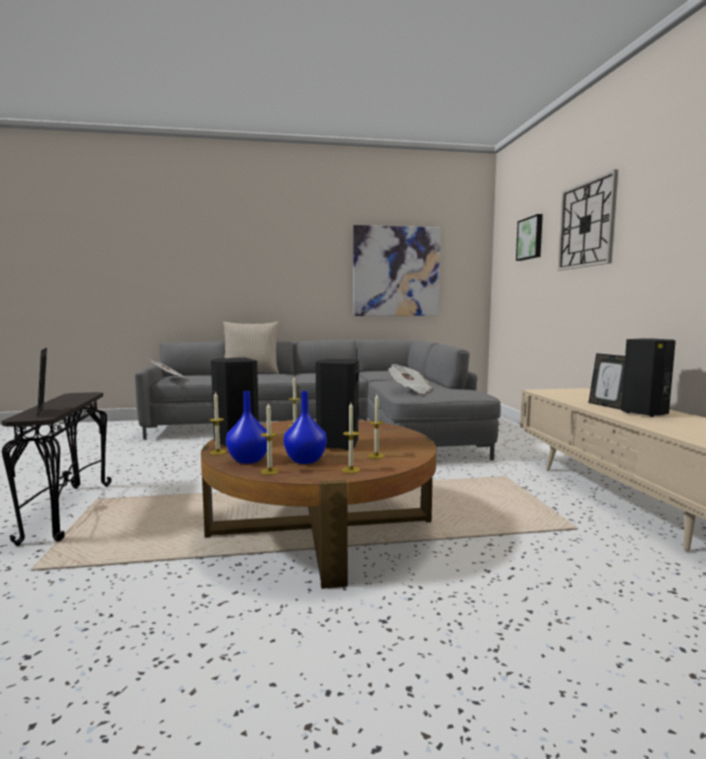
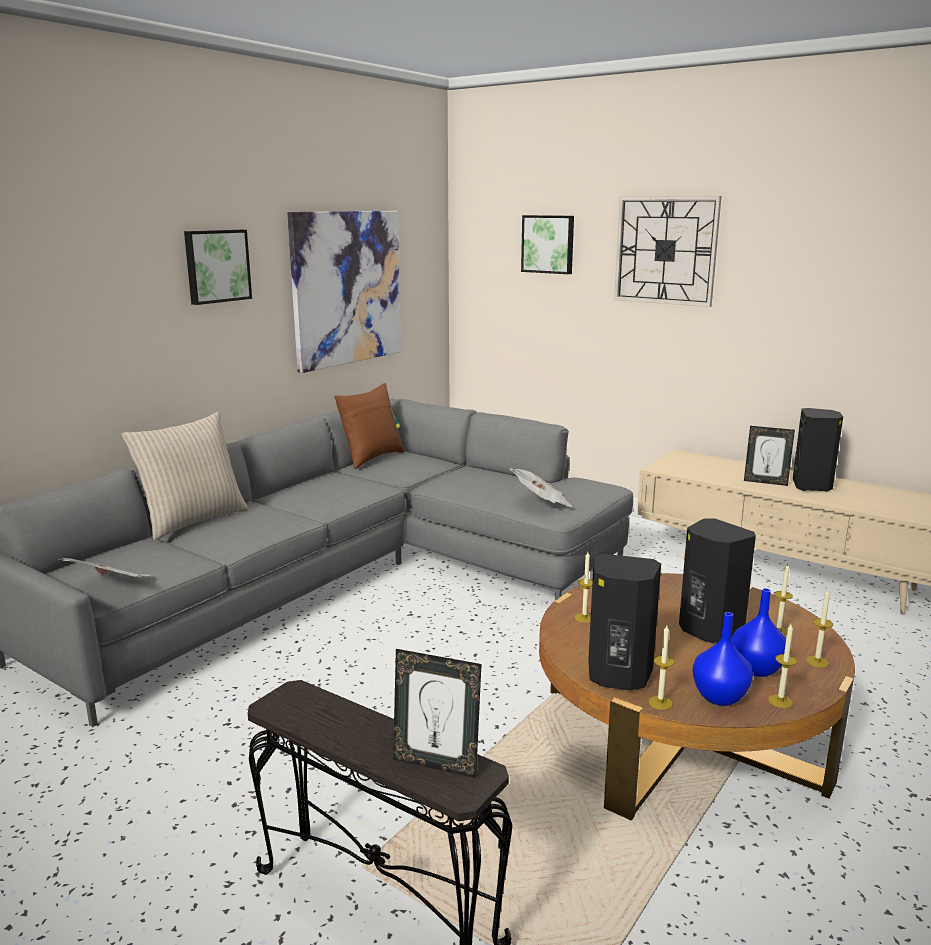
camera: 45 degrees left, 10 degrees up
(303, 251) = (216, 266): none -> picture
(382, 370) = (371, 459): none -> brown pillow

